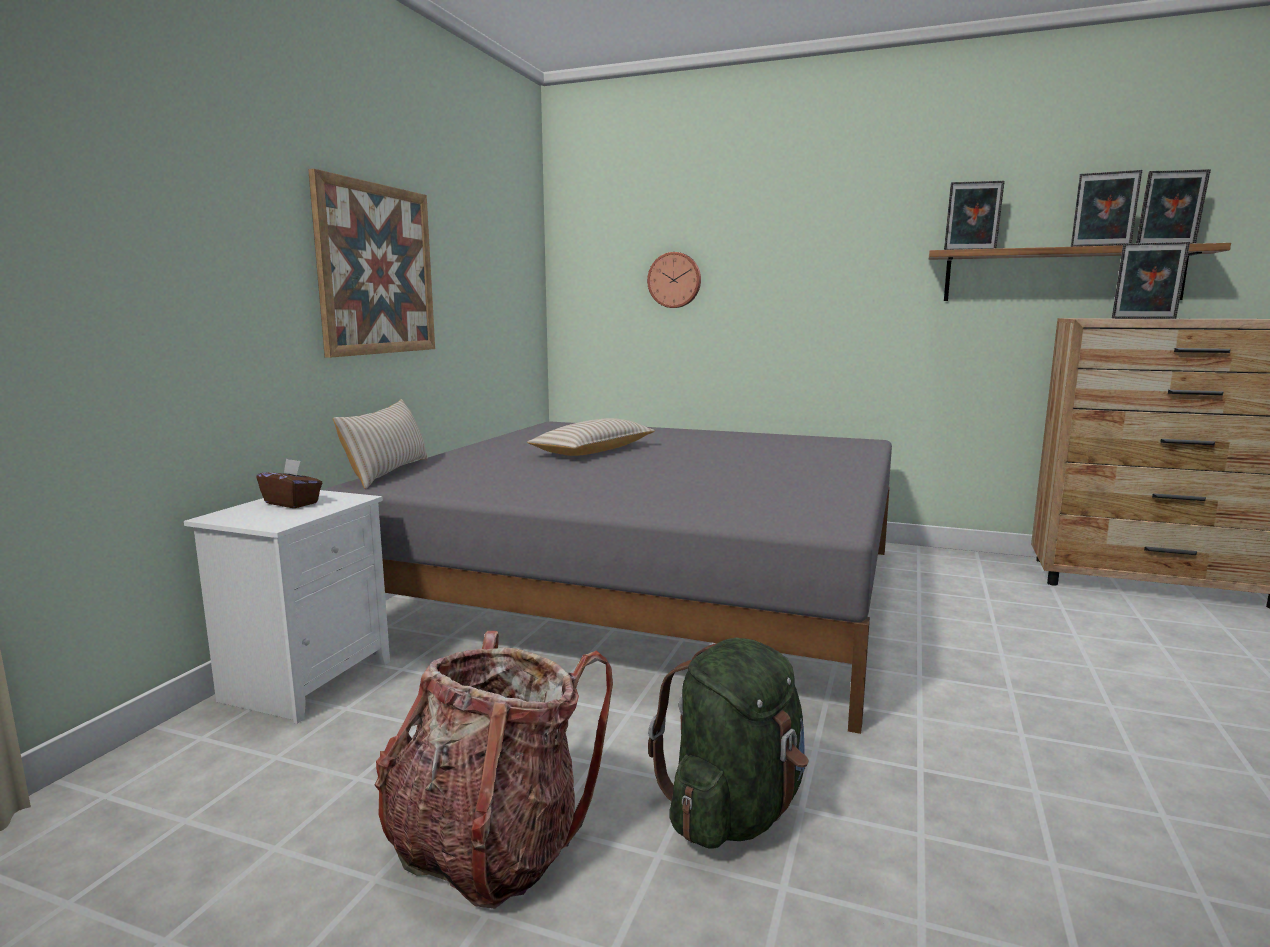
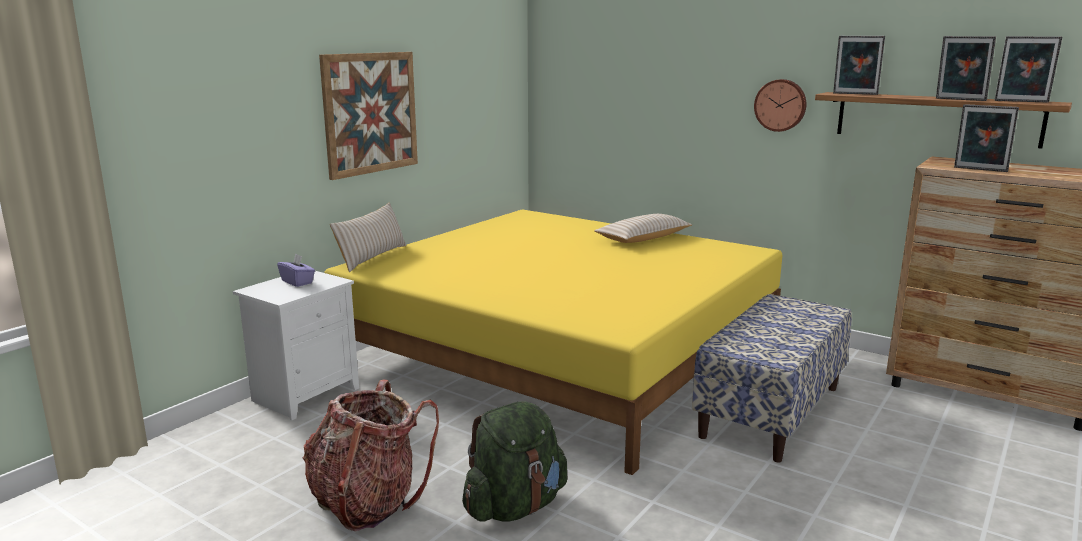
camera: 15 degrees right, 5 degrees up
(292, 503) = (297, 282): brown tissue box -> purple tissue box
(593, 451) = (528, 246): beige pillow -> beige pillow (643, 238)
(650, 587) = (562, 353): grey bed -> yellow bed
(674, 280) = (624, 100): wall clock -> wall clock (780, 105)
(952, 627) = (770, 411): none -> bench

